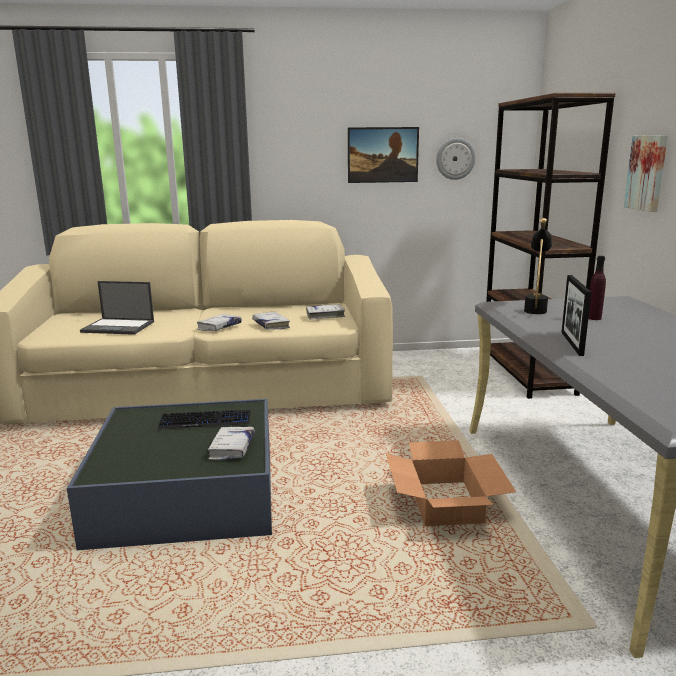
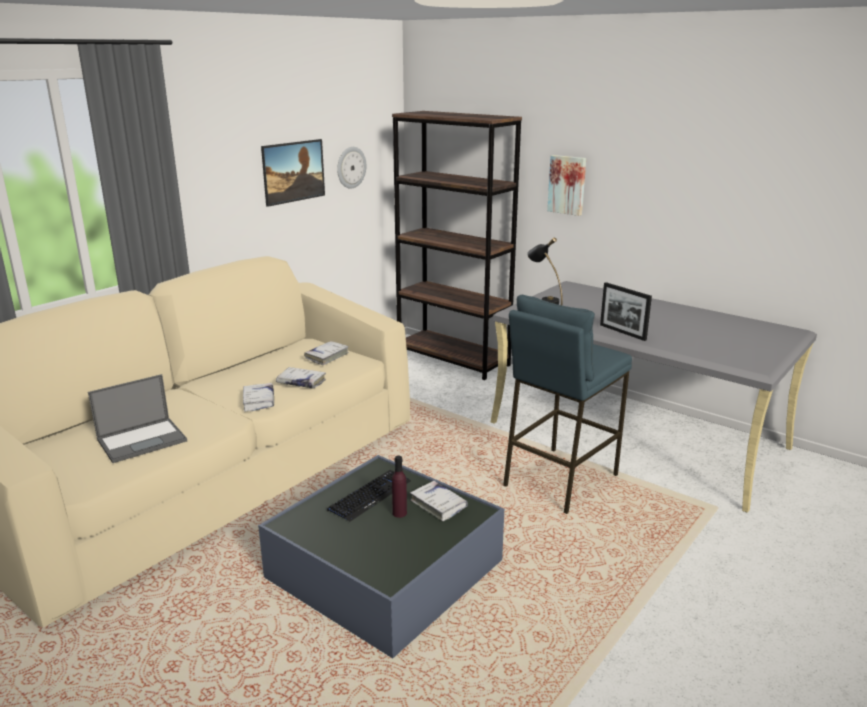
camera: 45 degrees left, 5 degrees up
(445, 504) = (559, 480): cardboard box -> blue stool
(593, 318) = (590, 307): purple bottle -> purple bottle (399, 513)

